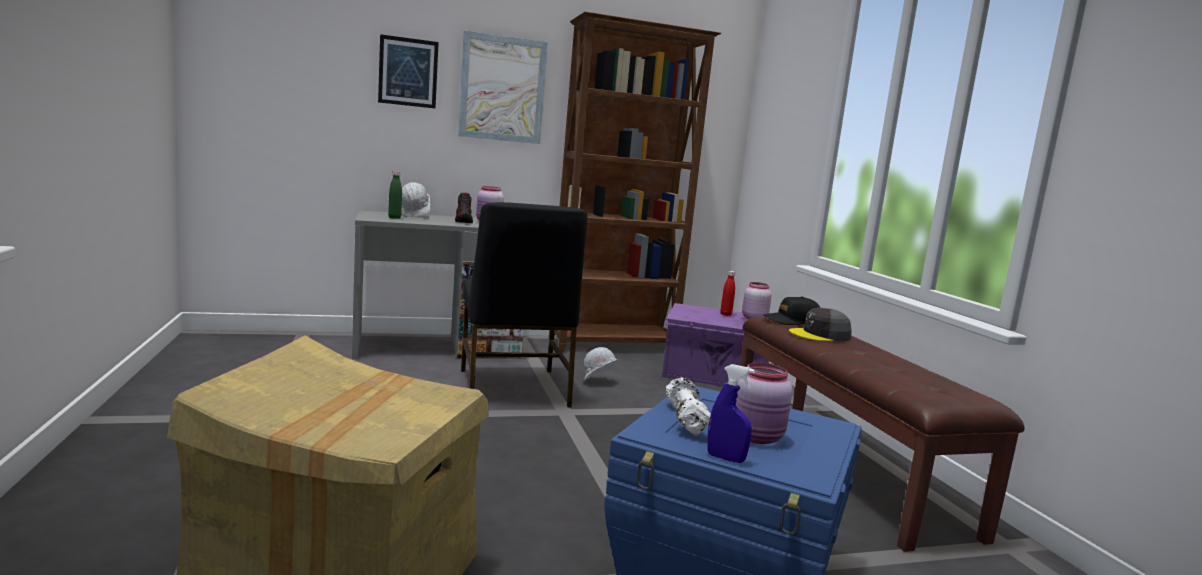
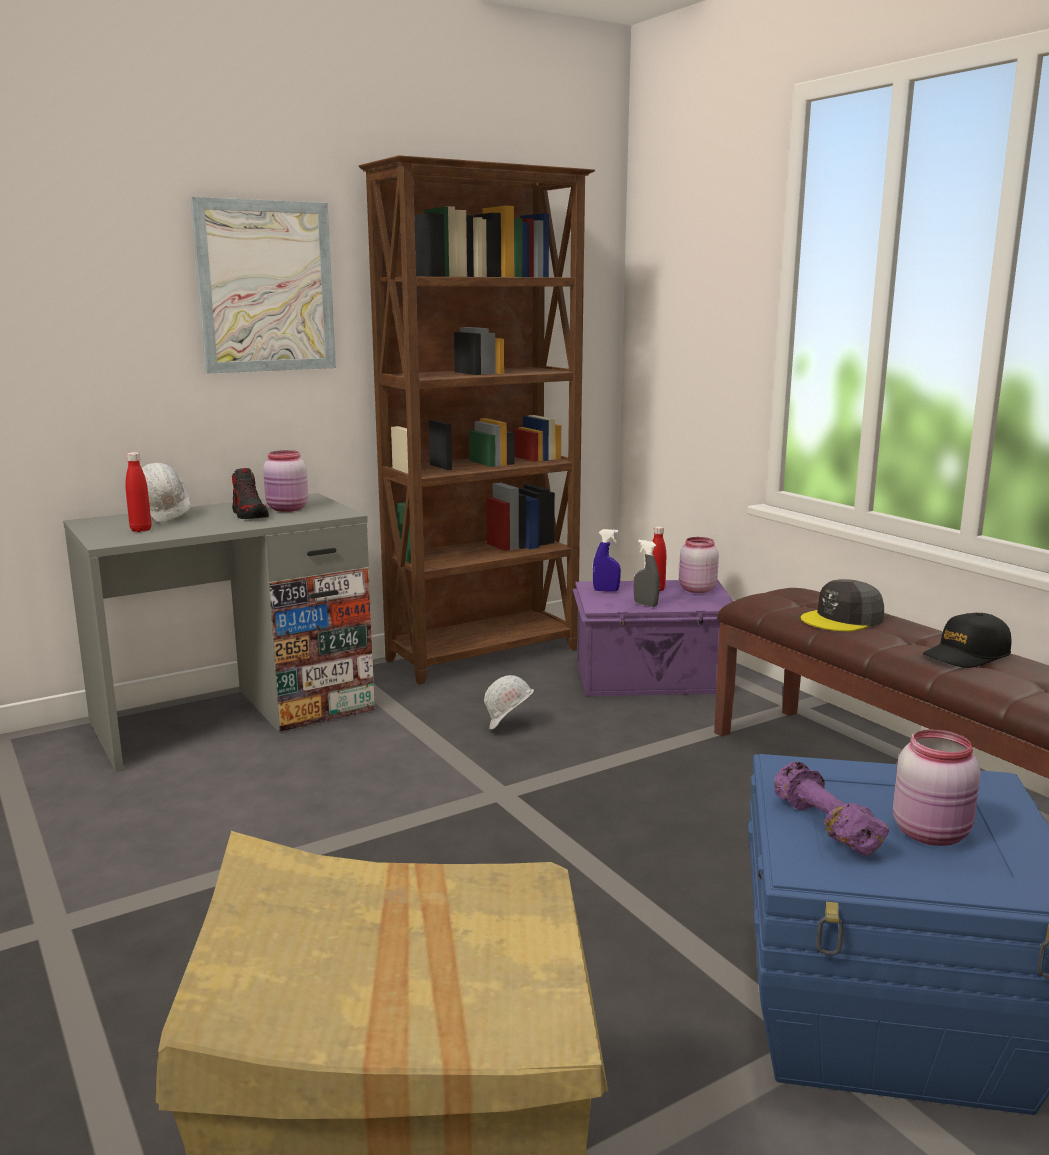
camera: 15 degrees left, 5 degrees up
(394, 218) = (141, 530): green bottle -> red bottle
(408, 72) = (107, 277): picture -> none
(512, 388) = (399, 769): black chair -> none
(685, 419) = (823, 826): white dumbbell -> purple dumbbell
(711, 320) = (645, 604): none -> grey spray bottle
(725, 458) = (934, 888): blue spray bottle -> blue spray bottle (606, 590)
(792, 321) = (788, 599): black cap -> black cap (966, 655)

